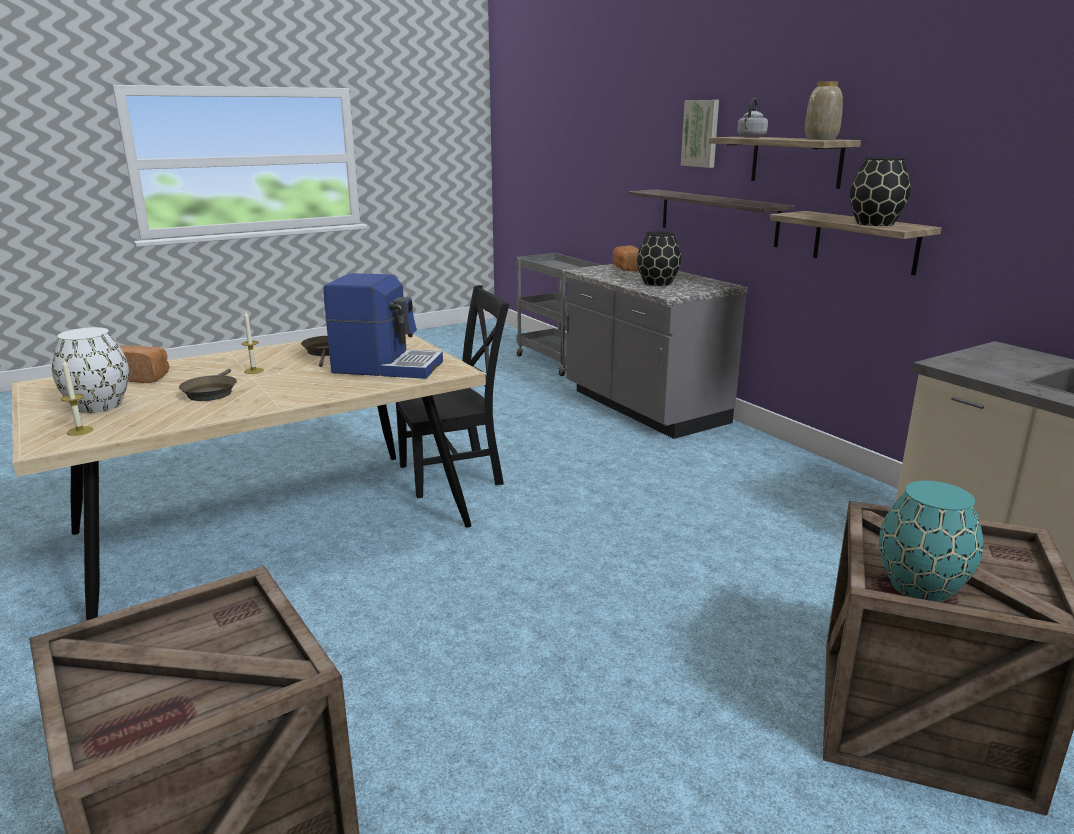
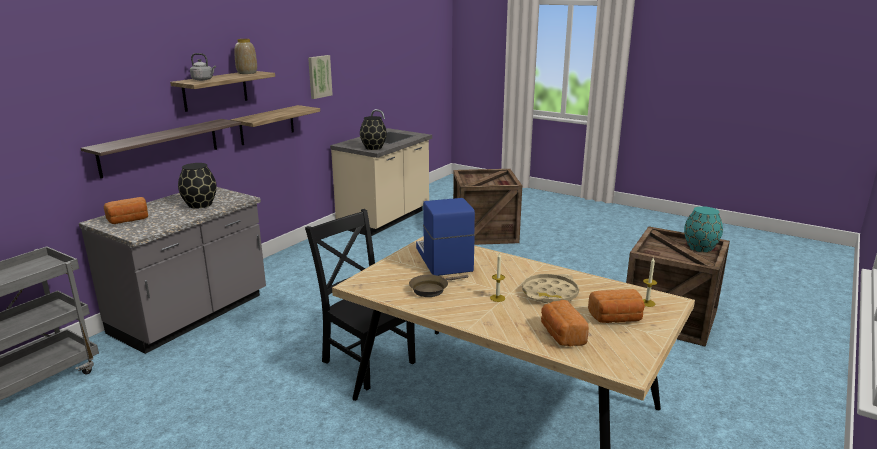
camera: 115 degrees left, 0 degrees up
(100, 405) = (616, 319): white vase -> bread
(211, 392) = (550, 293): brown frying pan -> beige tray
(701, 133) = (125, 86): picture -> picture (319, 76)
(874, 223) = (292, 110): black vase -> black vase (373, 148)
(920, 587) = (502, 183): turquoise vase -> turquoise vase (700, 248)

